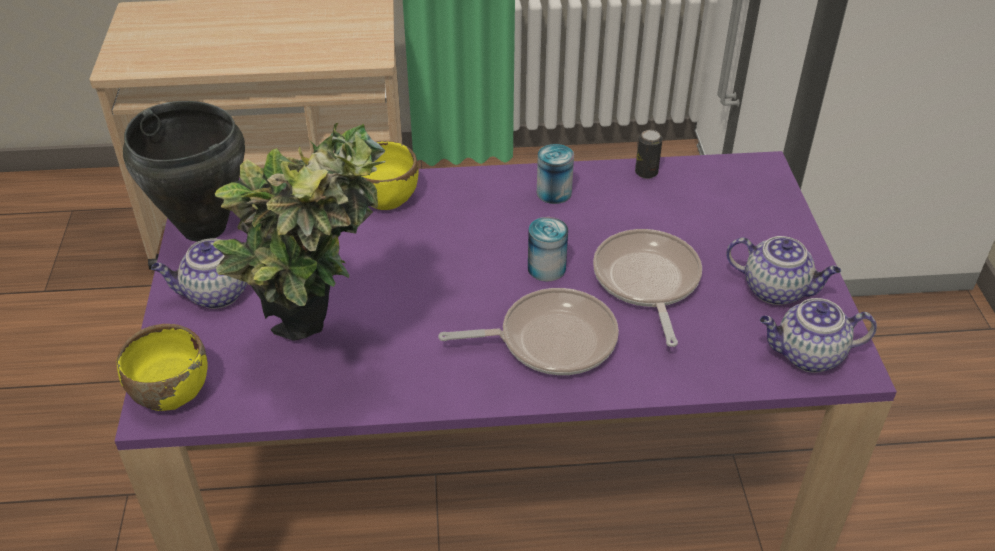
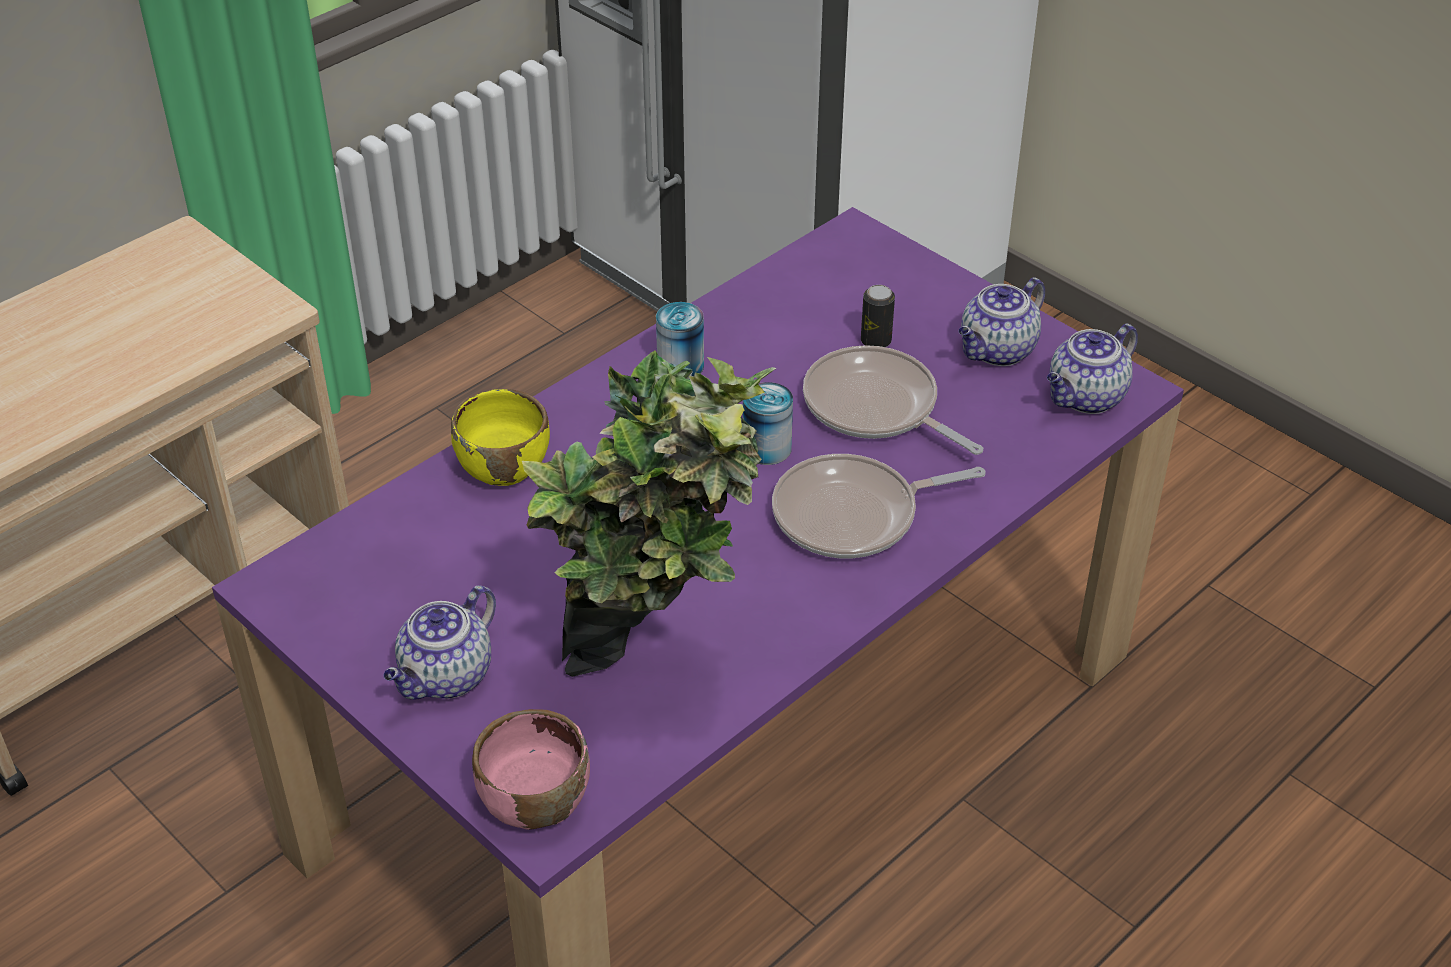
camera: 40 degrees left, 0 degrees up
(170, 391) = (534, 802): yellow bowl -> pink bowl
(204, 228) = (329, 619): black cooking pot -> none
(550, 340) = (853, 515): frying pan -> frying pan turned 150 degrees counterclockwise
(646, 172) = (749, 296): can -> can (876, 341)
(776, 290) = (997, 351): teapot -> teapot turned 150 degrees clockwise

